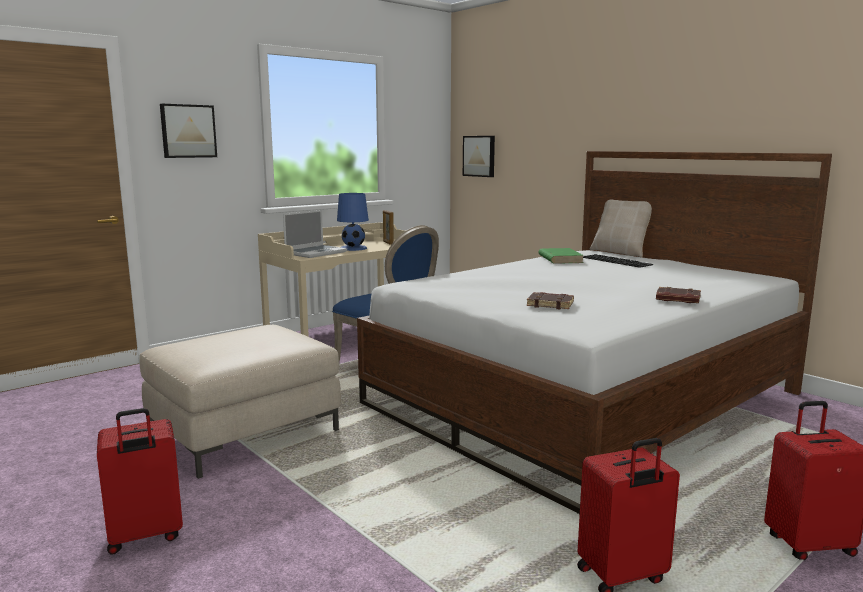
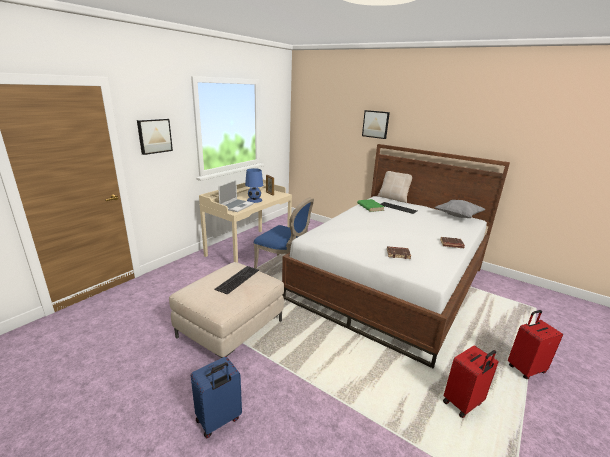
camera: 15 degrees left, 10 degrees up
(145, 537) = (219, 420): red suitcase -> blue suitcase
(258, 338) = (237, 279): none -> keyboard
(479, 156) = (309, 137): picture -> picture (376, 124)
(735, 272) = (458, 216): none -> grey pillow

